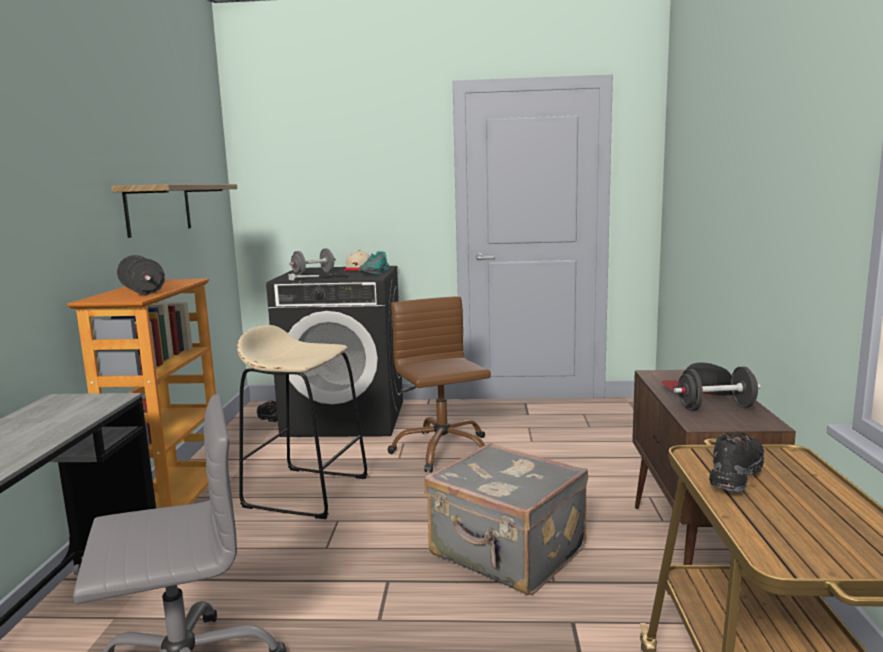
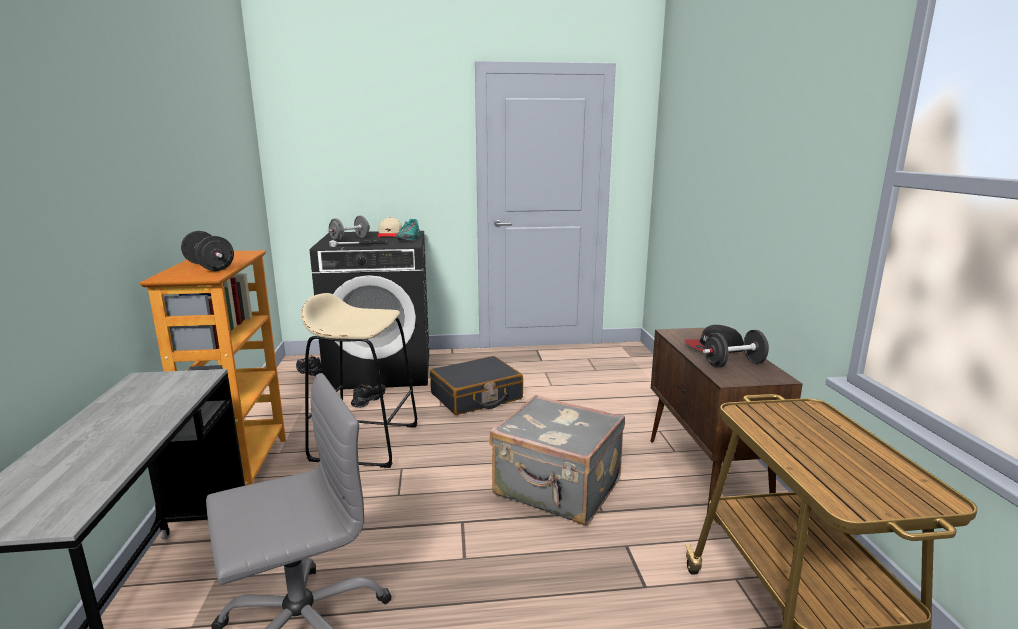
camera: 10 degrees left, 5 degrees up
(159, 209) = (206, 180): shelf -> none
(442, 450) = (476, 397): brown office chair -> black suitcase
(735, 475) = (782, 429): black shoe -> black shoe (368, 400)

